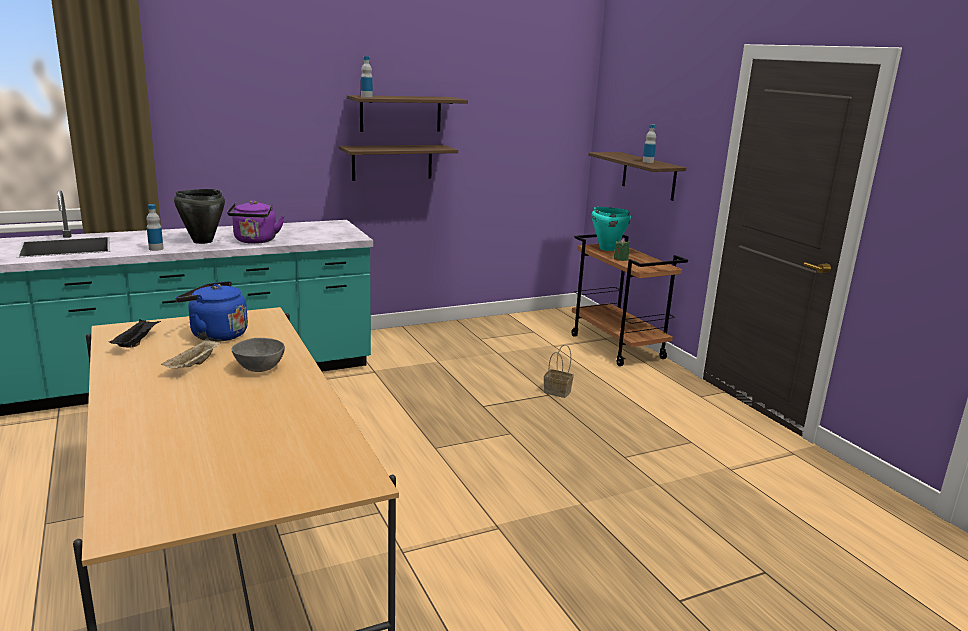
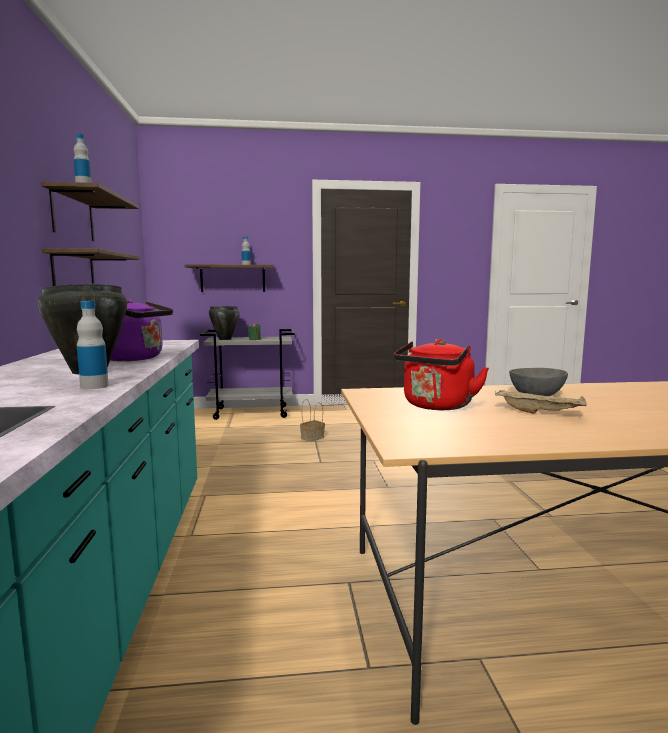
camera: 70 degrees left, 10 degrees down
(136, 342) = (466, 434): black tray -> none
(215, 335) = (436, 406): blue kettle -> red kettle
(607, 249) = (224, 339): turquoise cooking pot -> black cooking pot
(618, 347) = (252, 412): brown cart -> grey cart

